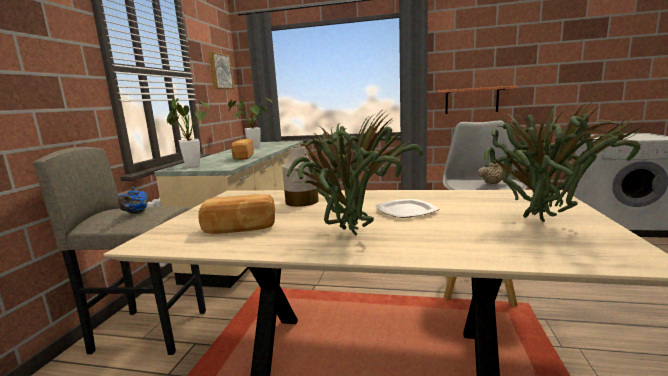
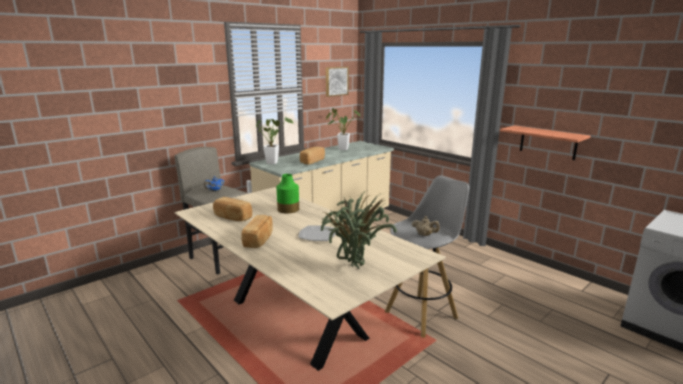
camera: 35 degrees right, 5 degrees up
(301, 201) = (288, 209): beige vase -> green vase
(350, 237) = (259, 239): potted plant -> bread

